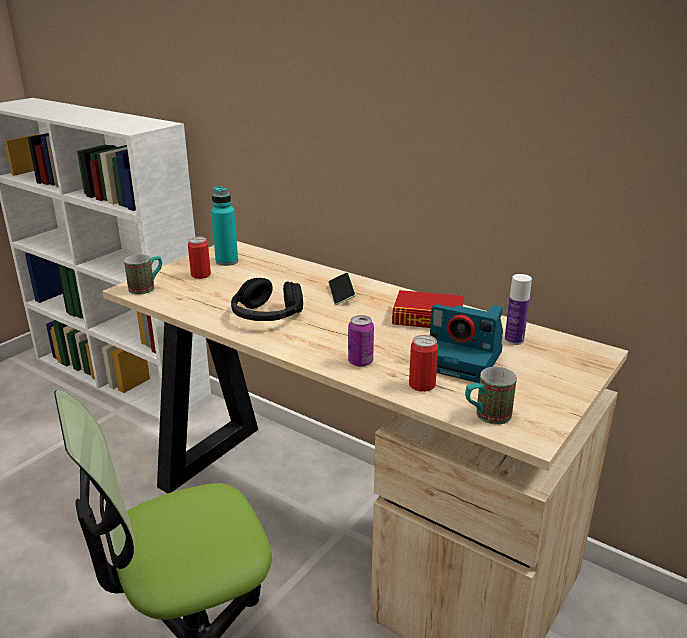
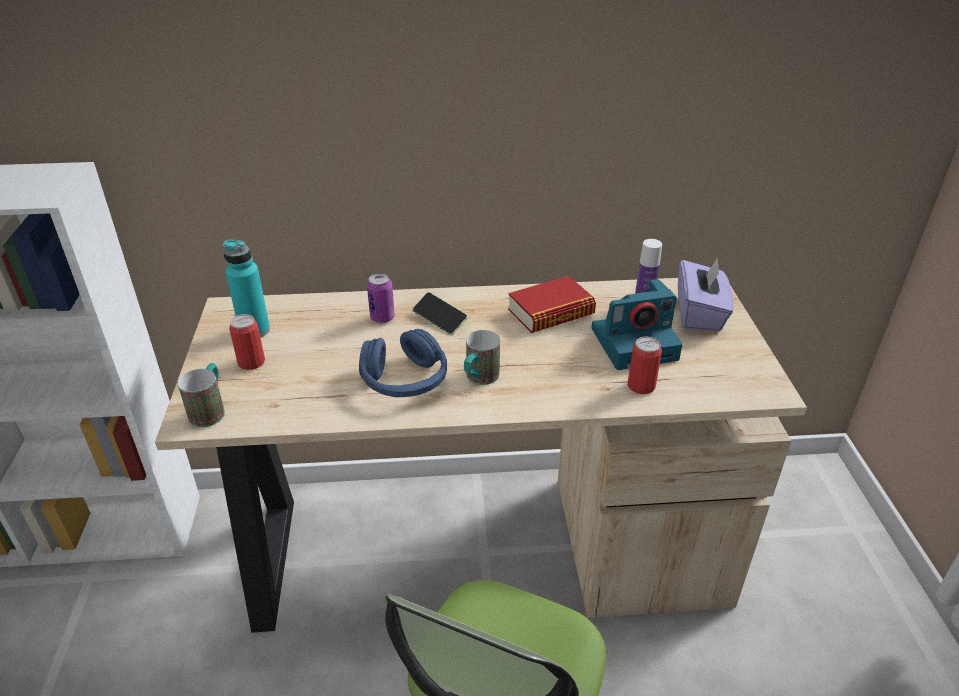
camera: 40 degrees left, 10 degrees up
(267, 316) = (405, 380): black headphones -> blue headphones
(360, 362) = (563, 389): can -> can (382, 318)
(486, 416) = (722, 390): mug -> mug (479, 379)
(554, 365) = (699, 314): none -> purple tissue box

